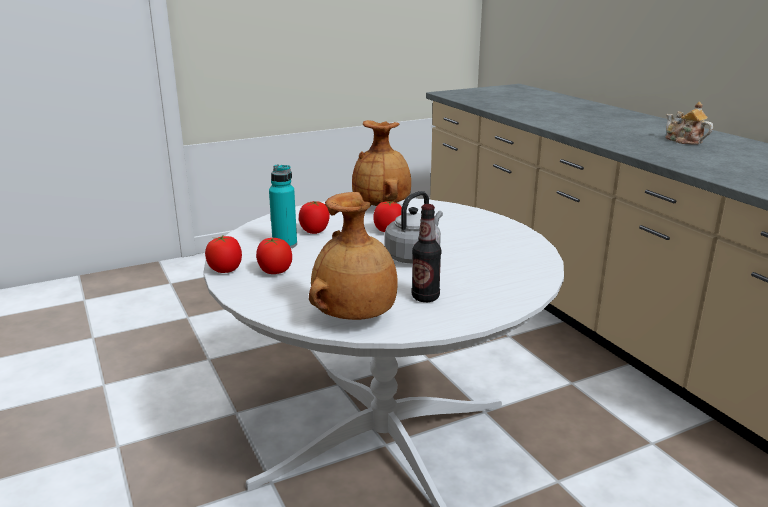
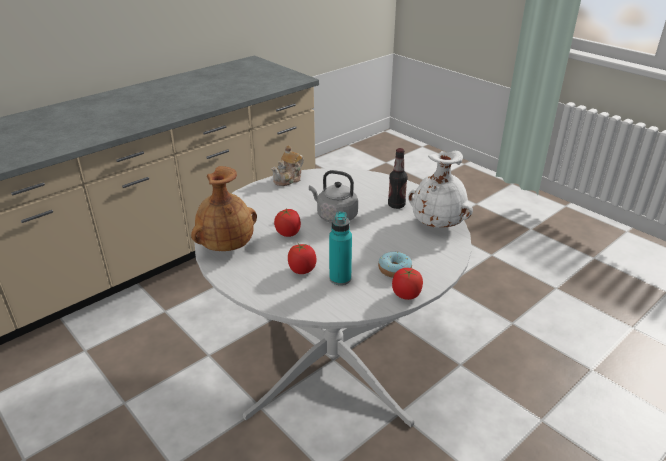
camera: 105 degrees left, 10 degrees up
(274, 271) = (394, 270): tomato -> donut
(356, 317) = (438, 223): brown vase -> white vase
(684, 141) = (142, 101): teapot -> teapot (288, 179)

